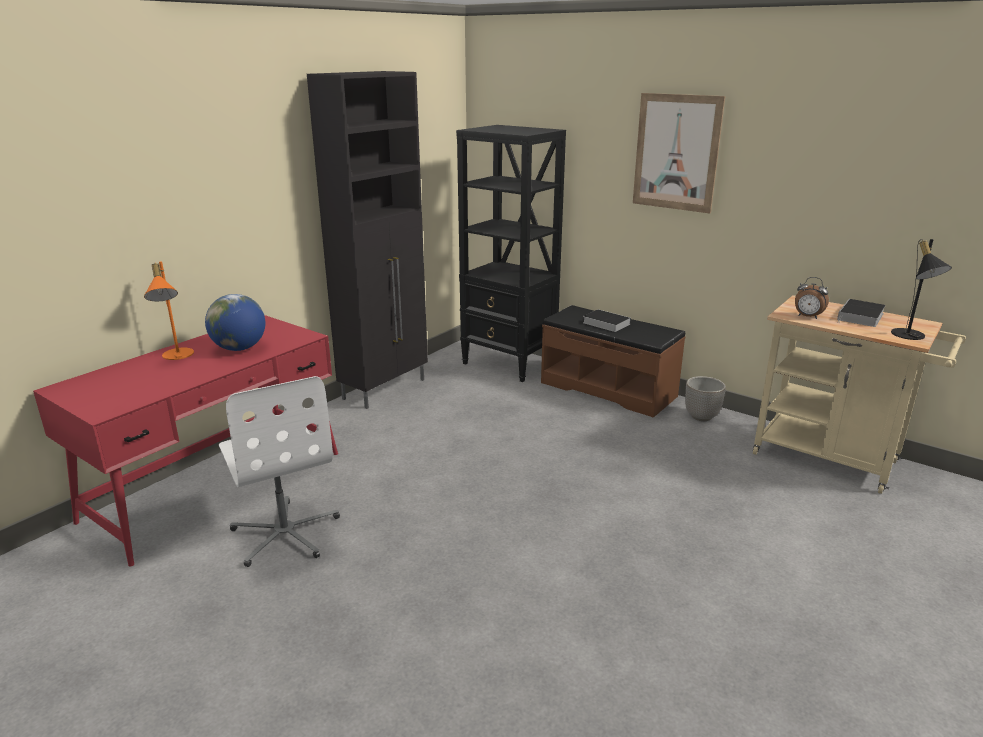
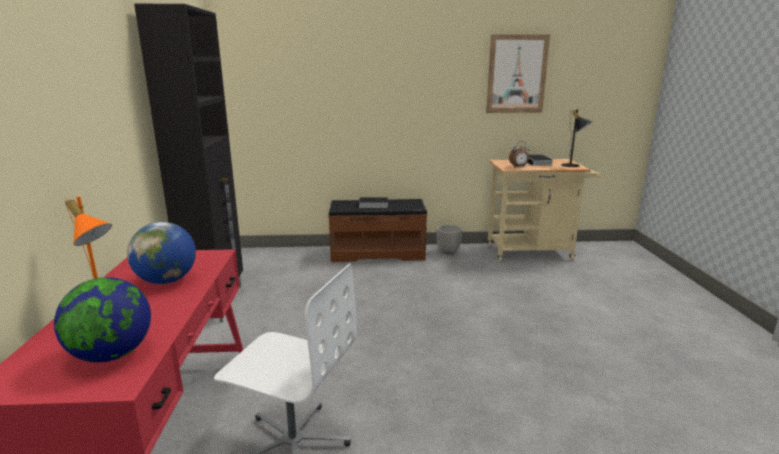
camera: 40 degrees left, 5 degrees down
(128, 392) = (112, 354): none -> globe
(509, 363) = (291, 257): black bookcase -> none
(676, 152) = (402, 77): picture -> picture (517, 74)

